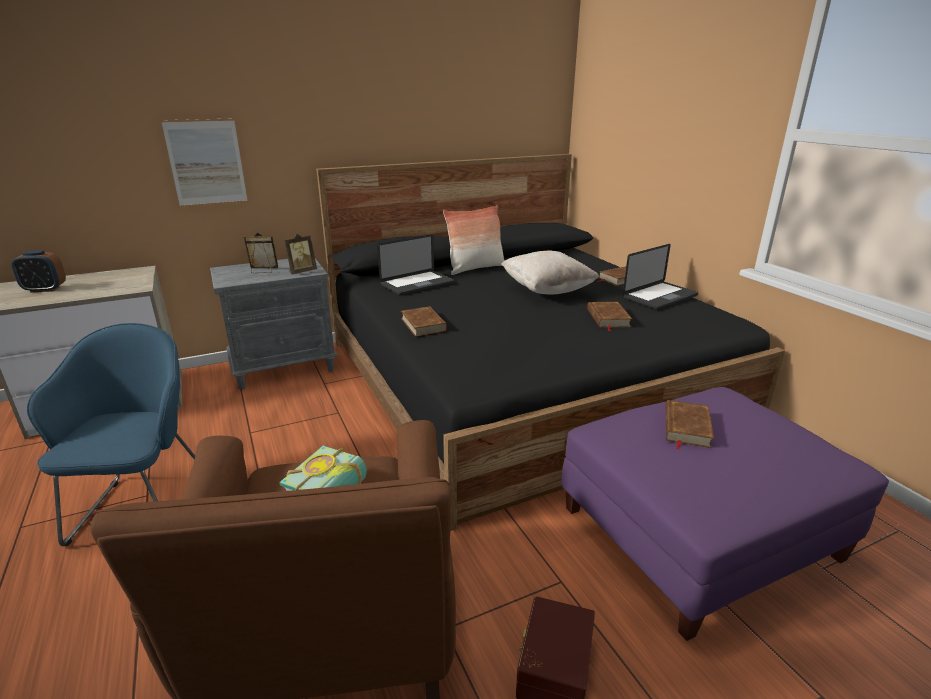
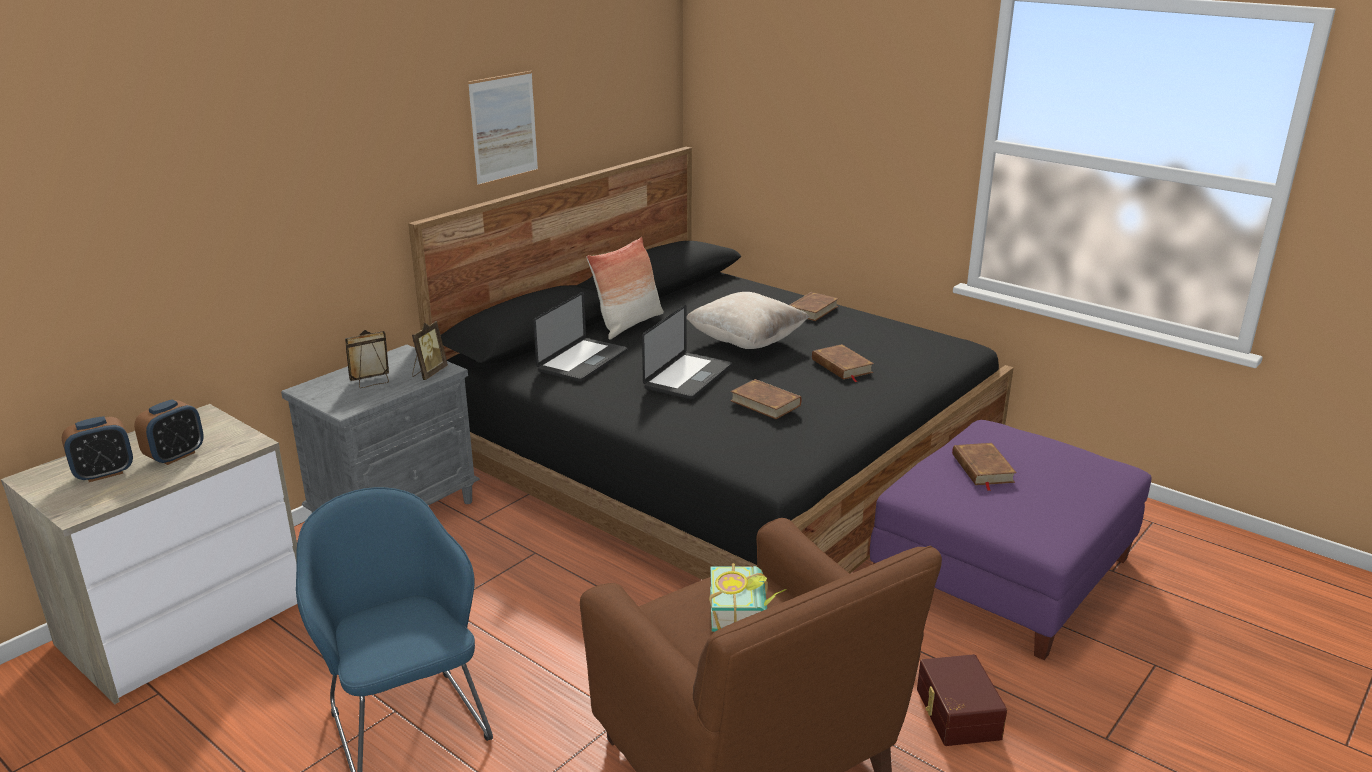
camera: 25 degrees left, 0 degrees up
(92, 287) = (175, 456): none -> alarm clock
(206, 163) = (271, 241): picture -> picture (504, 128)
(423, 324) = (655, 415): brown book -> brown book (765, 403)
(660, 297) = (871, 328): laptop -> laptop (688, 377)

